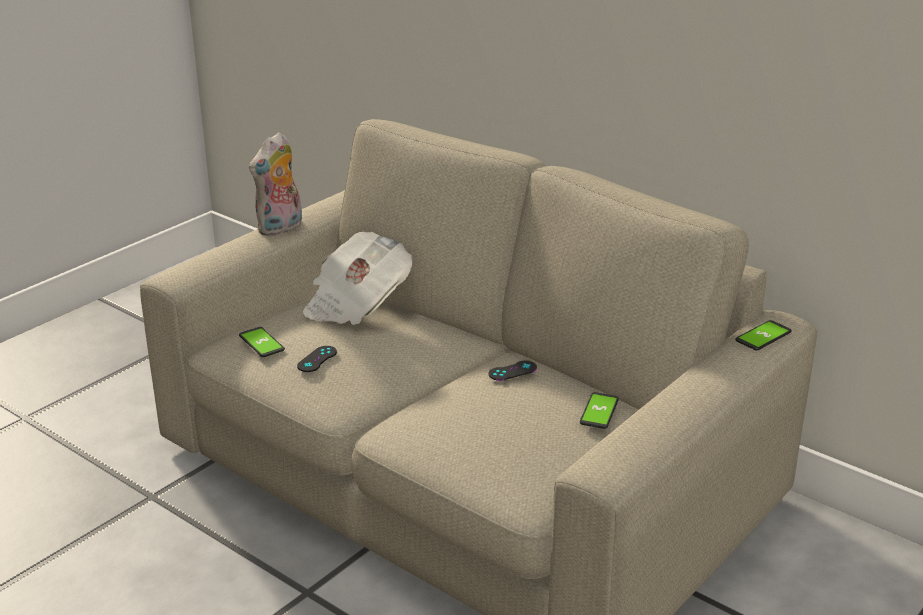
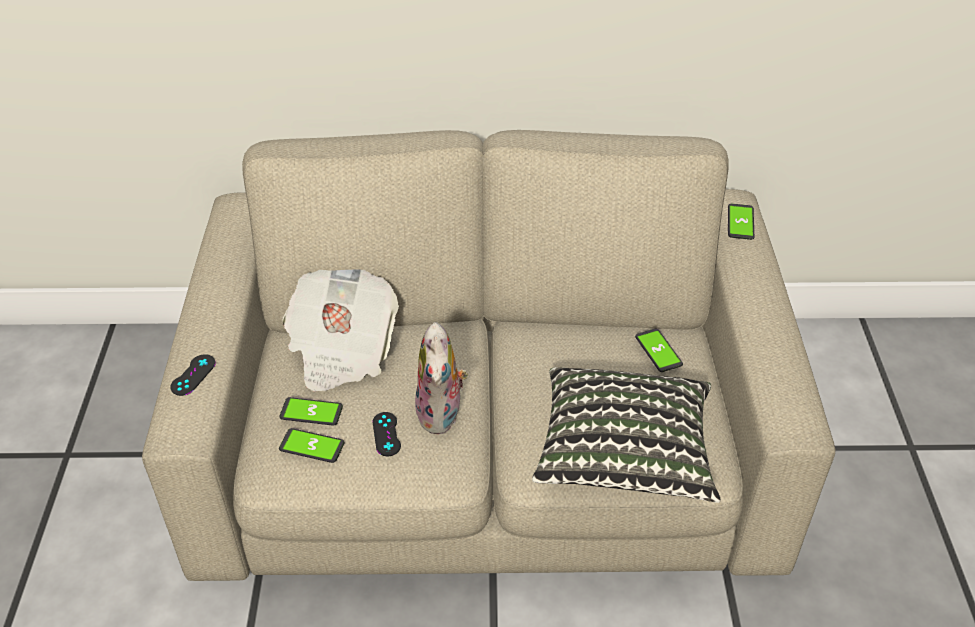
camera: 40 degrees left, 15 degrees up
(280, 229) = (213, 308): plush toy -> plush toy (442, 414)
(287, 326) = (311, 412): none -> phone
(469, 452) = (623, 454): none -> pillow
(512, 371) = (549, 347): black game controller -> black game controller (193, 375)

